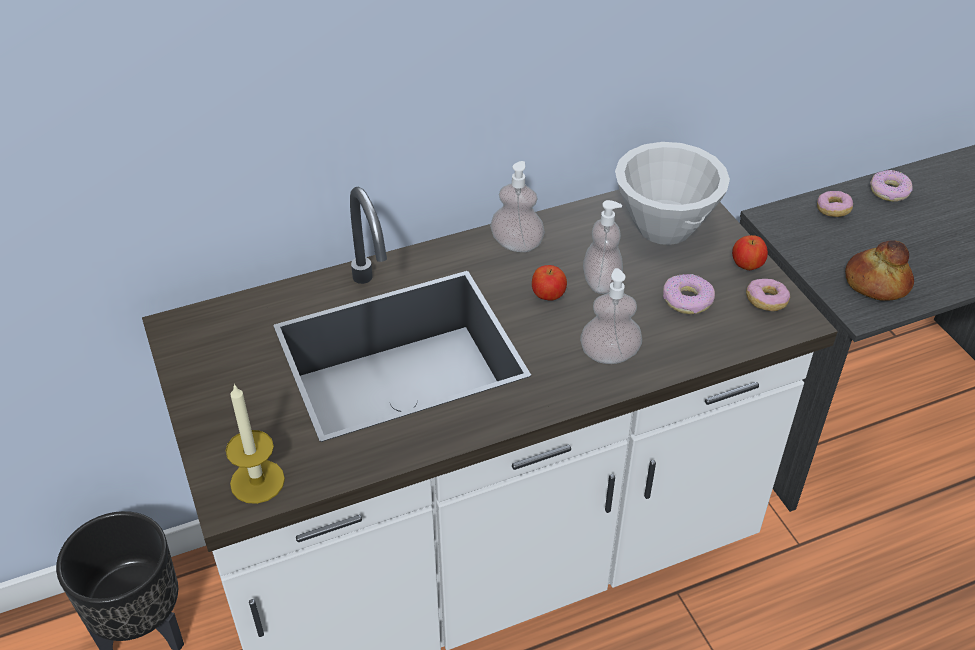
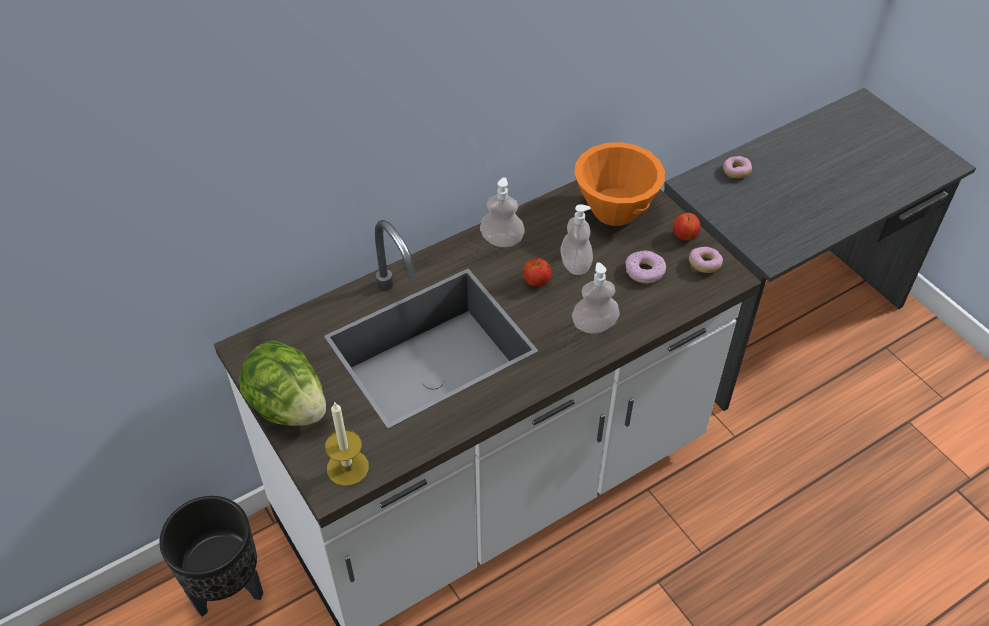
camera: 10 degrees left, 5 degrees up
(207, 399) = (288, 406): none -> lettuce
(665, 226) = (615, 210): white bowl -> orange bowl
(876, 283) = (778, 231): bread -> none
(889, 191) = (777, 150): donut -> none

